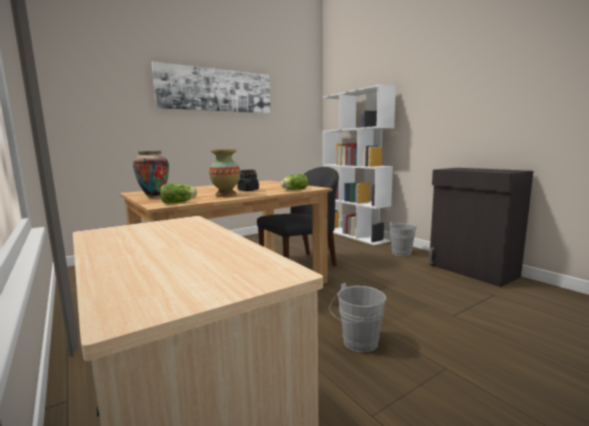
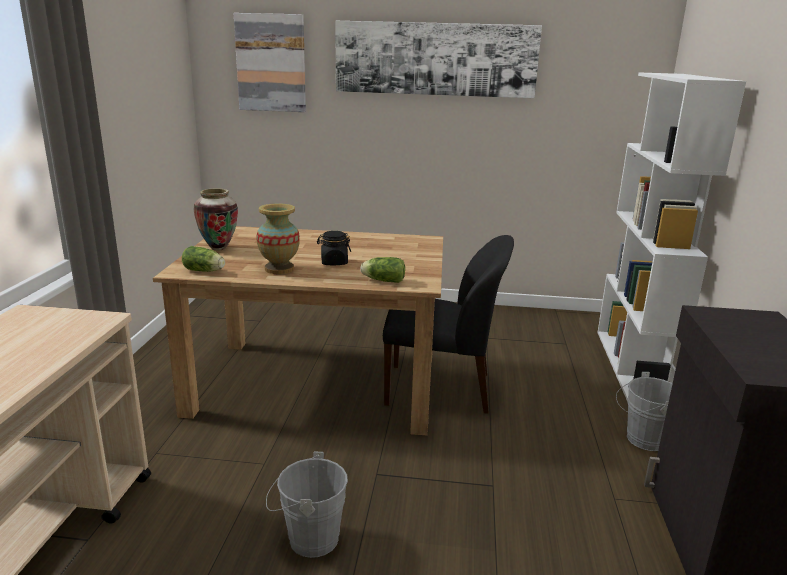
camera: 40 degrees right, 10 degrees up
(103, 87) = (271, 63): none -> picture

